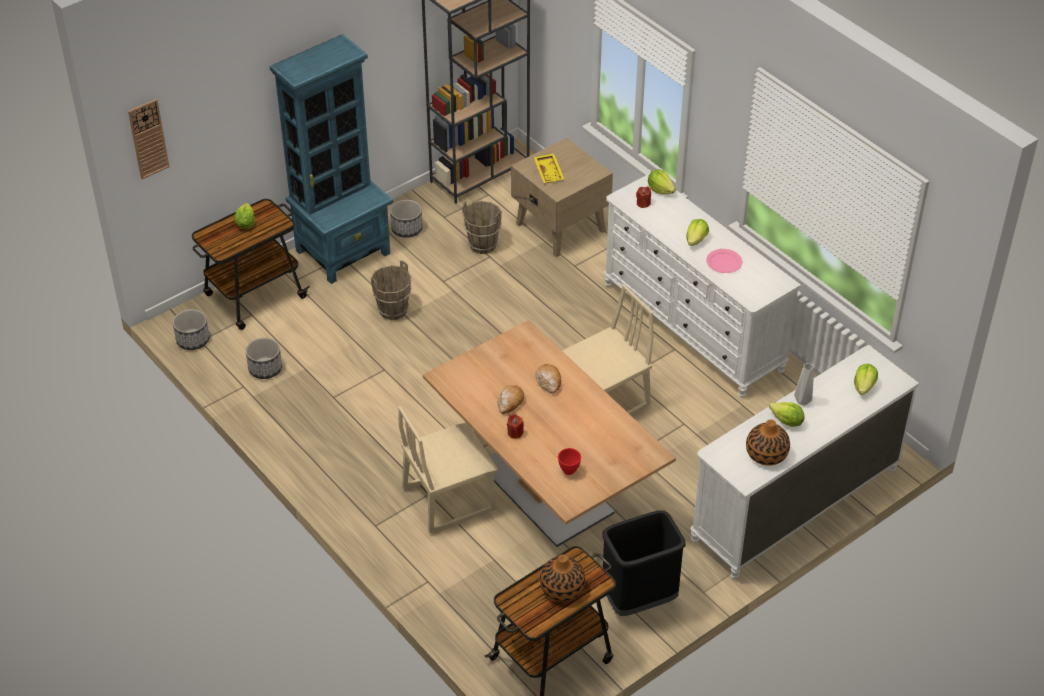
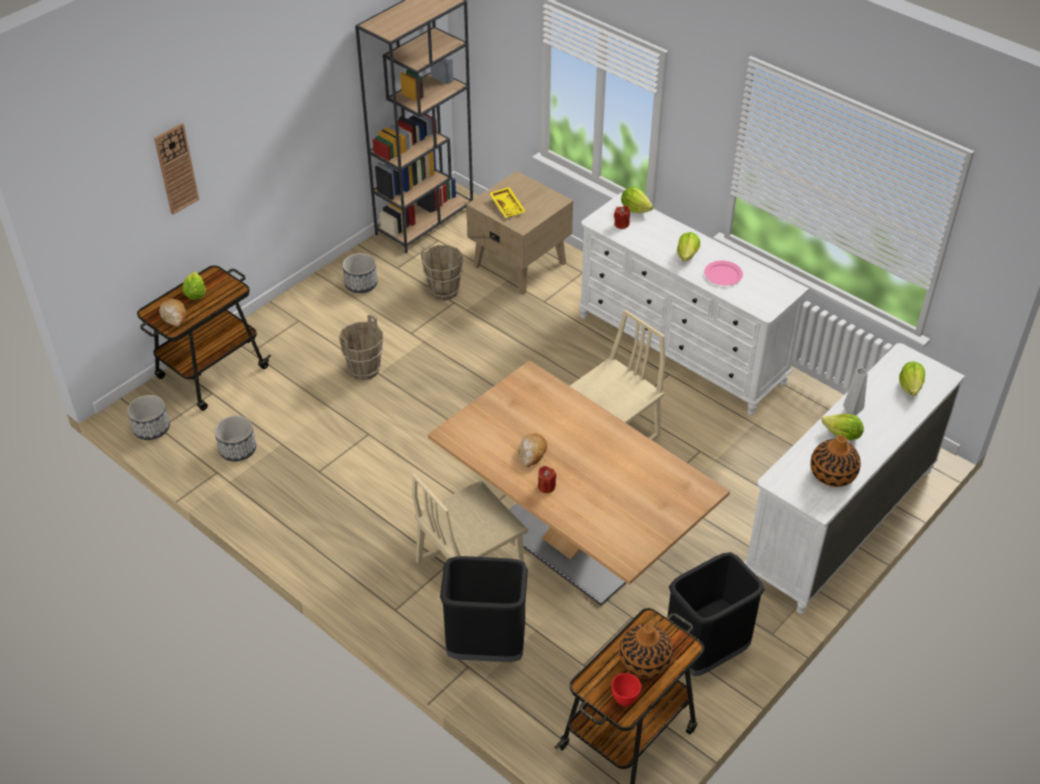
camera: 10 degrees left, 0 degrees up
(148, 138) = (77, 207): wall clock -> wall clock (176, 169)
(344, 253) = (299, 316): blue cabinet -> none
(446, 568) = (485, 648): none -> black trash can
(548, 382) = (568, 424): bread -> bread (174, 316)
(569, 471) = (618, 522): red bowl -> red bowl (625, 701)

